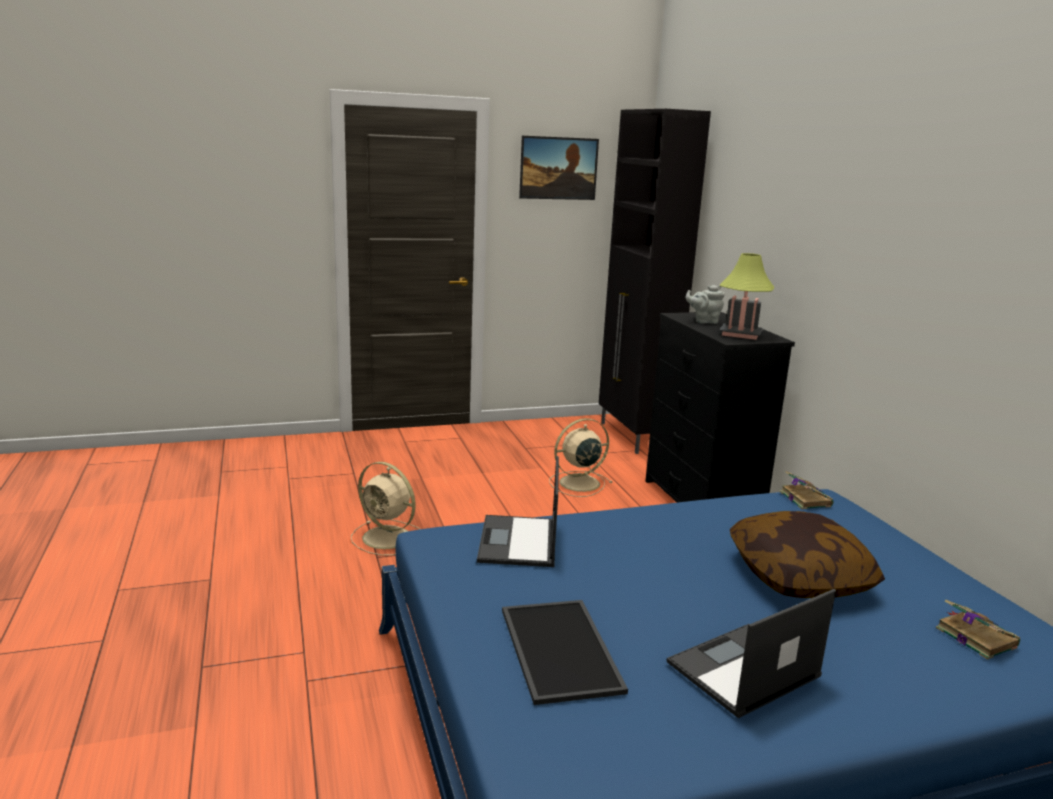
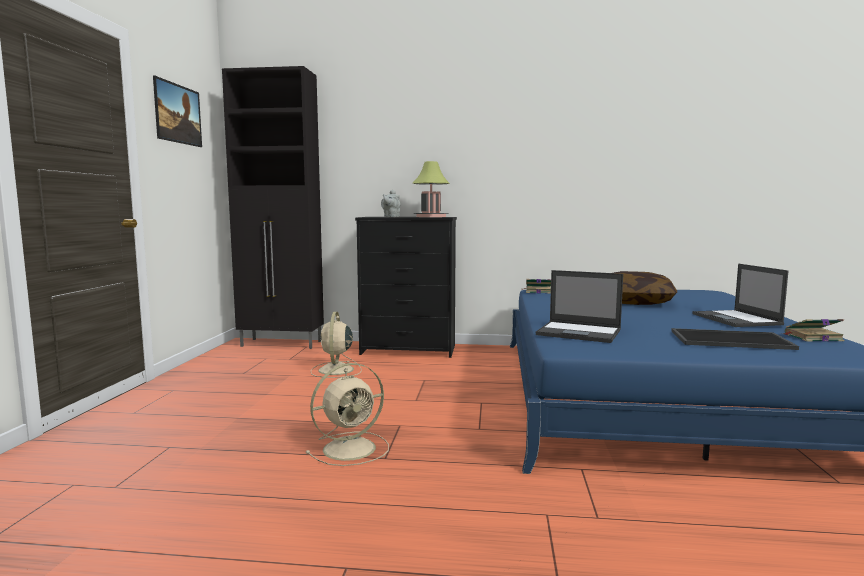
camera: 65 degrees left, 10 degrees down
(974, 636) = (694, 293): book -> book (812, 337)

